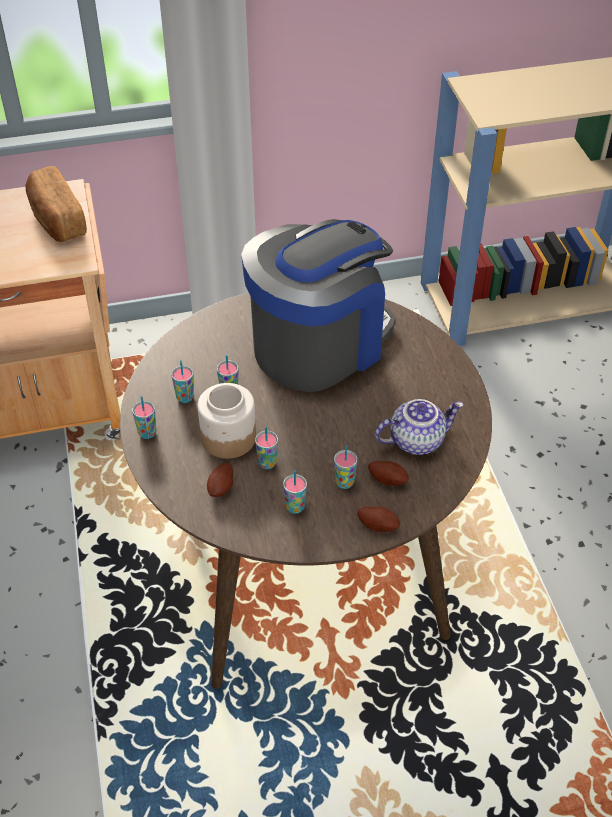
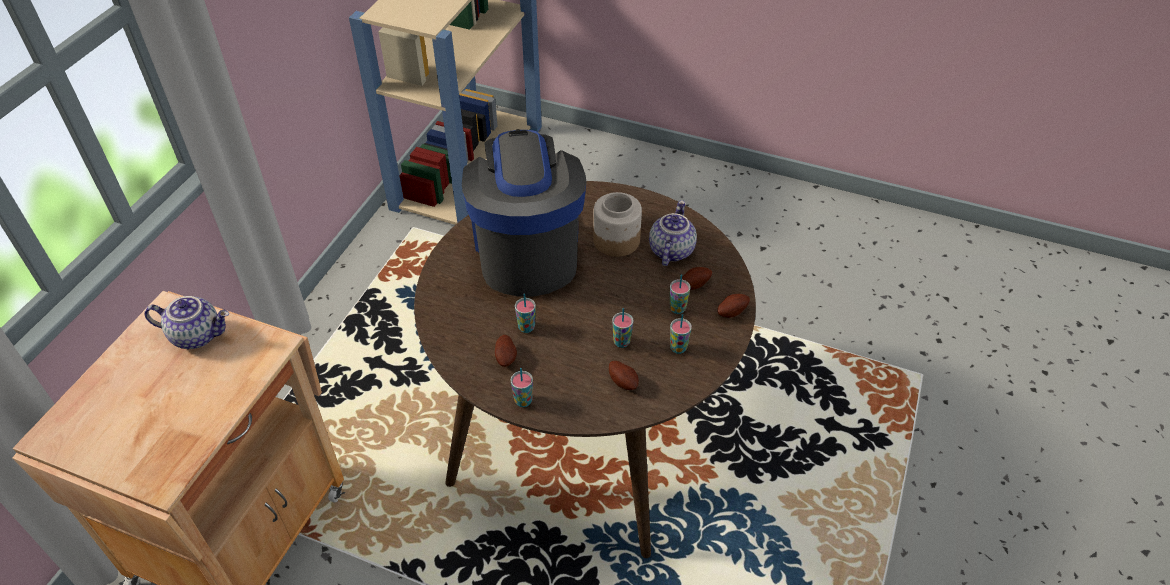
camera: 55 degrees left, 0 degrees up
(56, 219) = (198, 334): bread -> teapot
(185, 397) = (506, 357): cup -> potato
(227, 438) = (574, 352): jar -> jar (616, 240)

